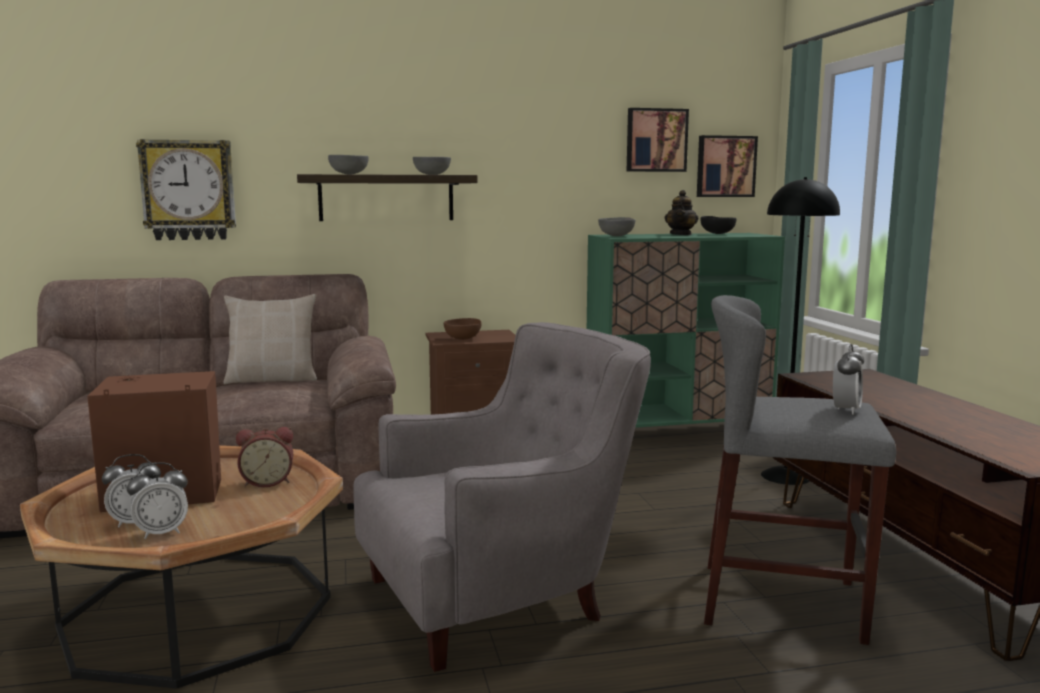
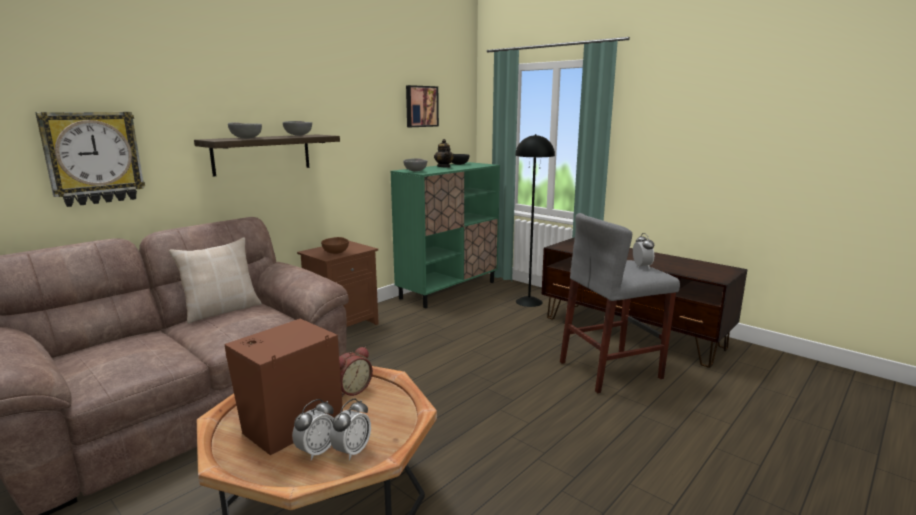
camera: 35 degrees left, 5 degrees up
(502, 596) = (492, 414): grey armchair -> none
(725, 166) = (454, 122): picture -> none

